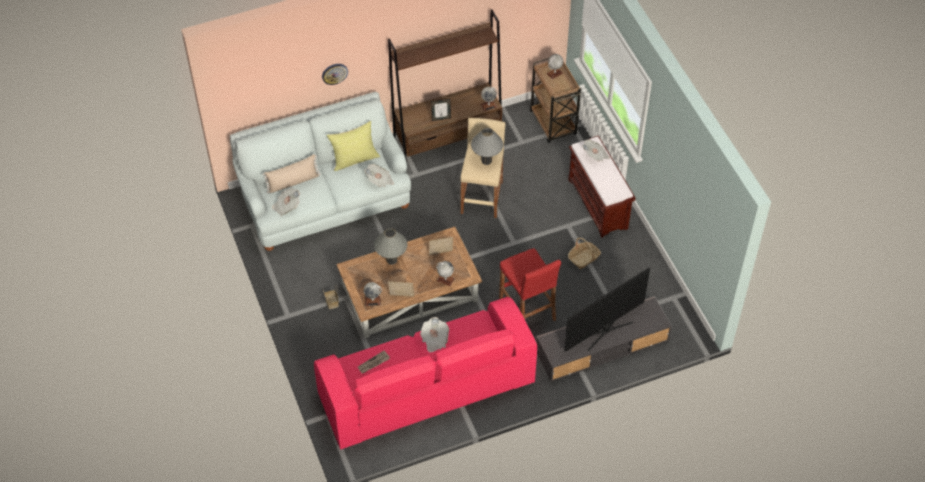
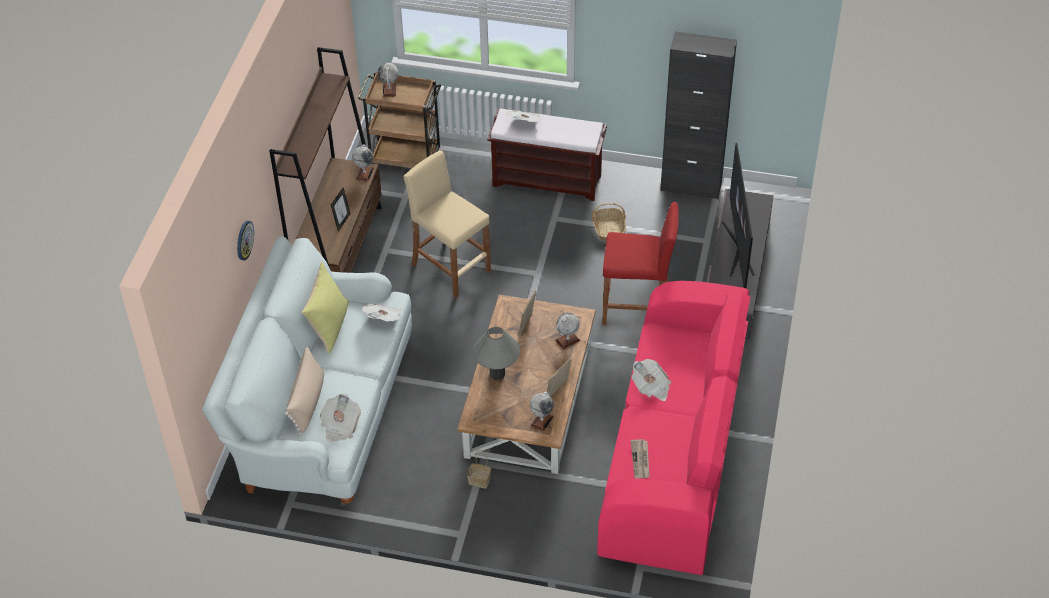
camera: 55 degrees left, 5 degrees down
(486, 160) = (453, 208): grey table lamp -> none
(661, 282) = (691, 186): none -> black cabinet

